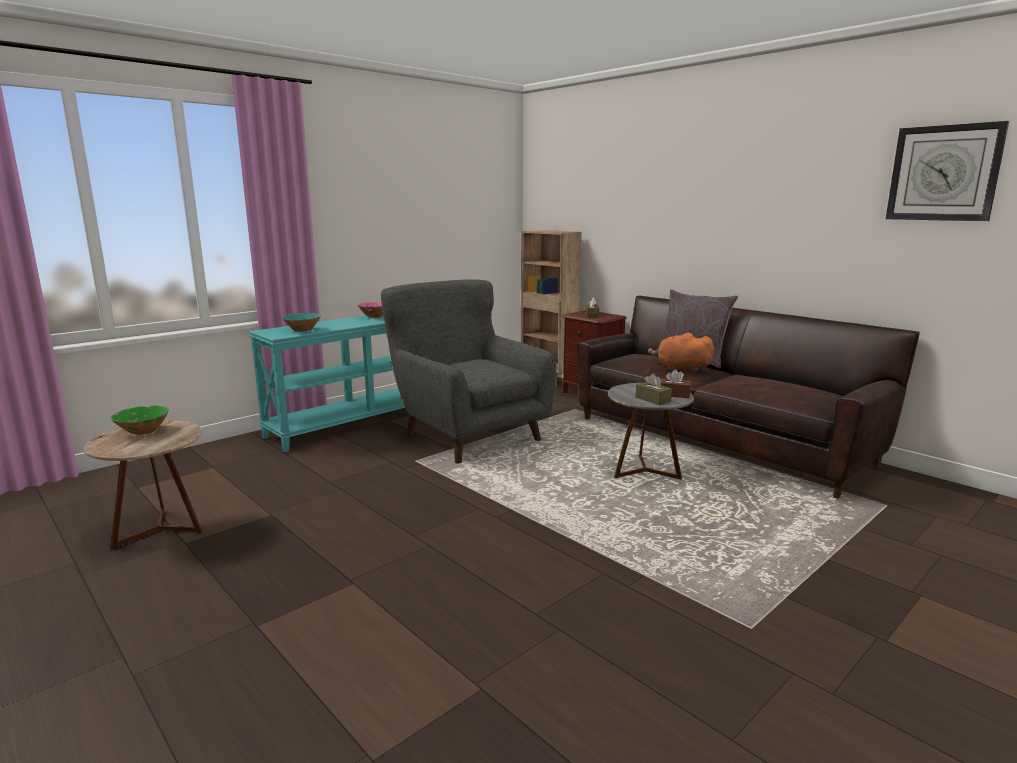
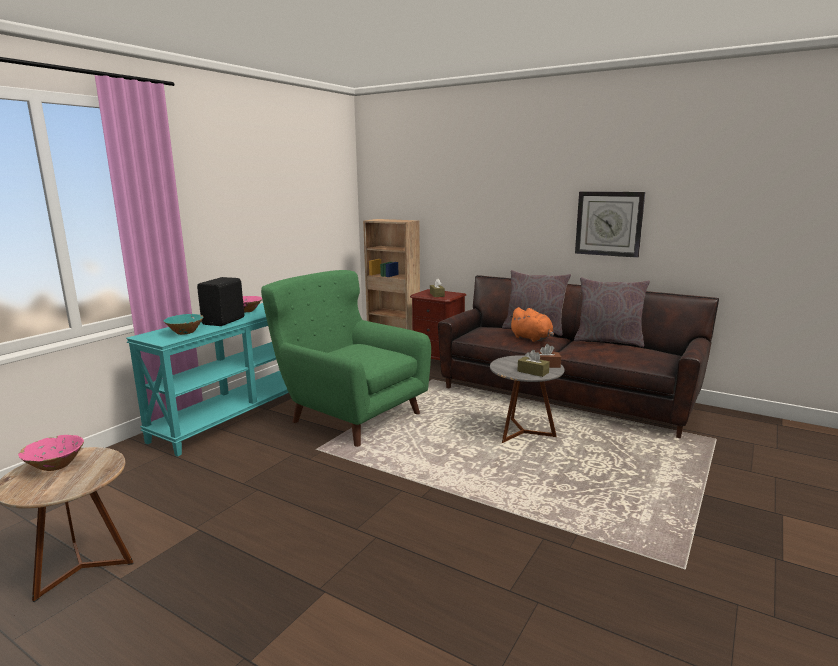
camera: 15 degrees left, 0 degrees up
(143, 431) = (56, 466): green bowl -> pink bowl
(346, 324) = (225, 321): none -> black speaker
(469, 434) = (351, 414): grey armchair -> green armchair
(680, 368) = (532, 339): orange plush toy -> orange plush toy turned 135 degrees counterclockwise
(773, 377) = (608, 341): none -> grey pillow
(944, 173) = (732, 174): wall clock -> wall clock (609, 223)

